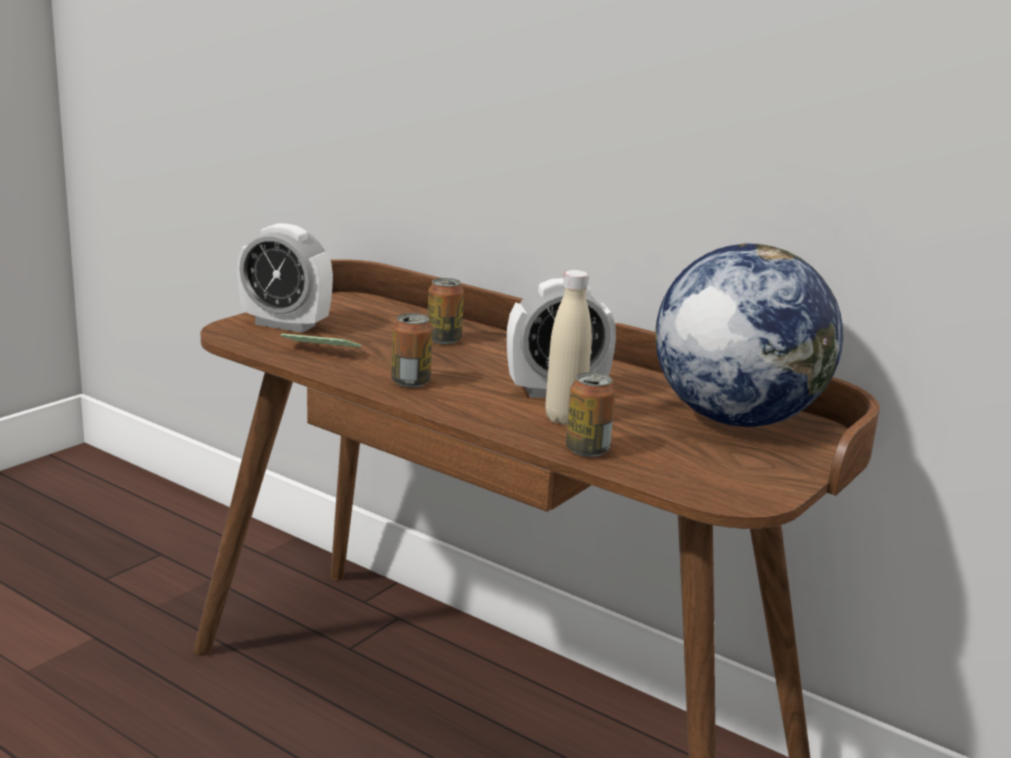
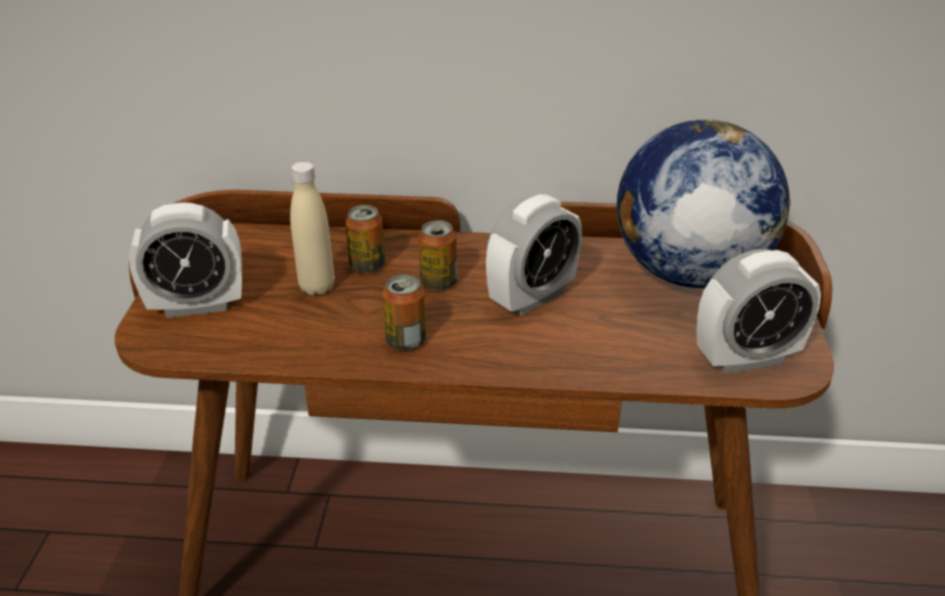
camera: 30 degrees left, 15 degrees up
(320, 351) = (276, 332): phone -> none
(564, 419) = (577, 332): beige bottle -> beige bottle (317, 287)
(587, 450) = (637, 366): can -> can (438, 282)
(704, 478) = (746, 358): none -> alarm clock

